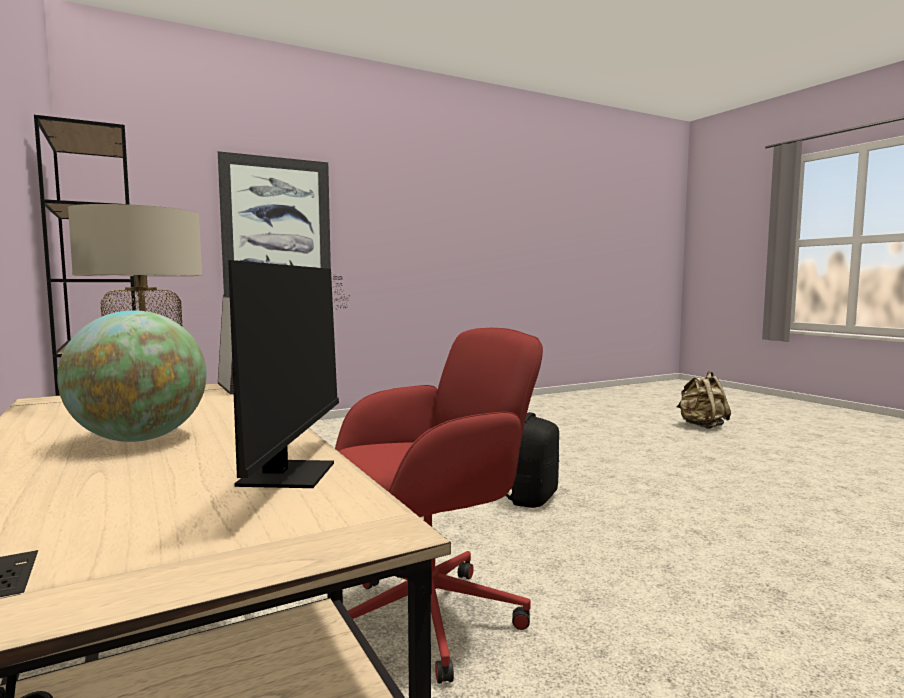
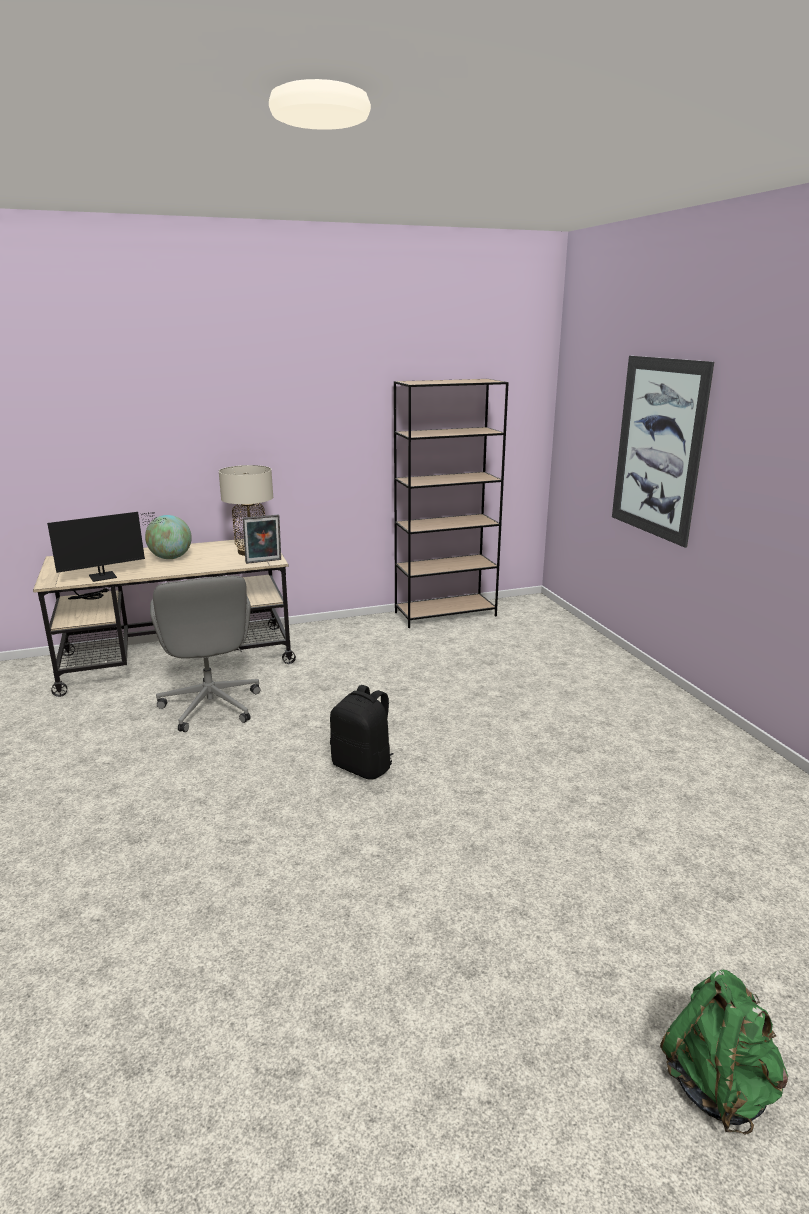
camera: 100 degrees right, 15 degrees up
(295, 469) = (107, 576): monitor -> monitor turned 45 degrees counterclockwise
(431, 619) = (211, 707): red office chair -> grey office chair
(702, 426) = (718, 1085): beige backpack -> green backpack

